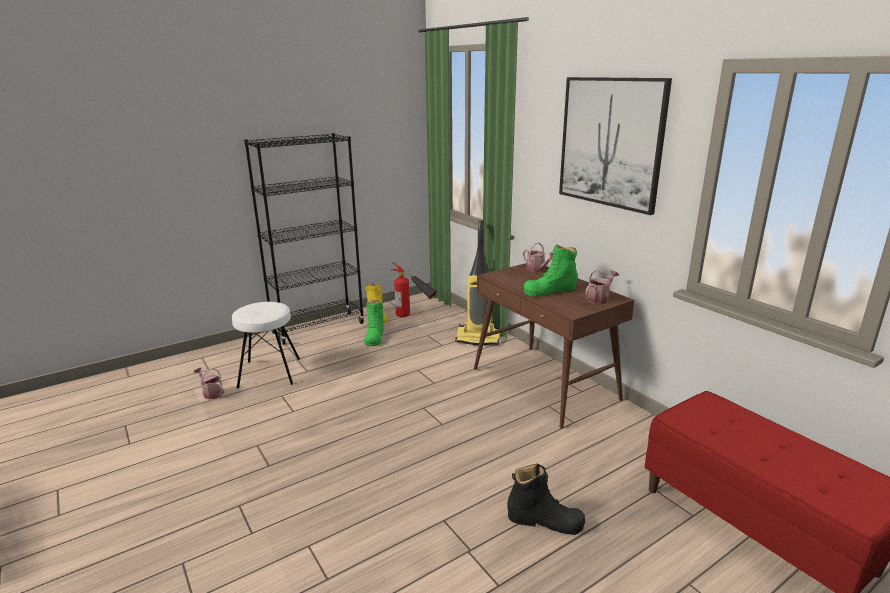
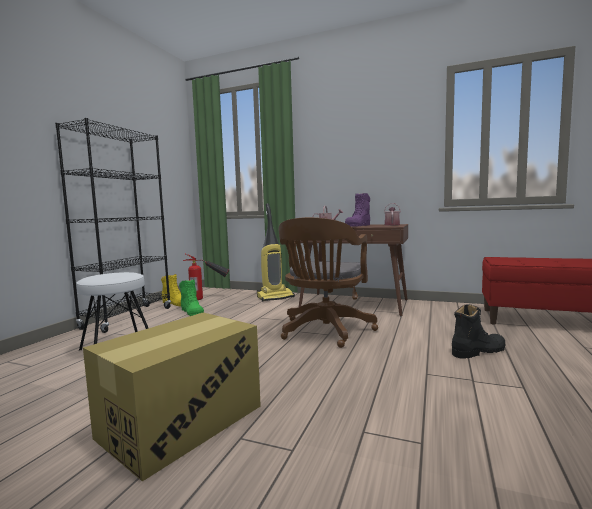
camera: 35 degrees left, 15 degrees down
(211, 393) = (62, 379): watering can -> none
(227, 472) = (181, 422): none -> cardboard box
(444, 419) = (324, 332): none -> brown office chair
(550, 290) = (358, 226): green boot -> purple boot
(610, 142) = (372, 129): picture -> none

